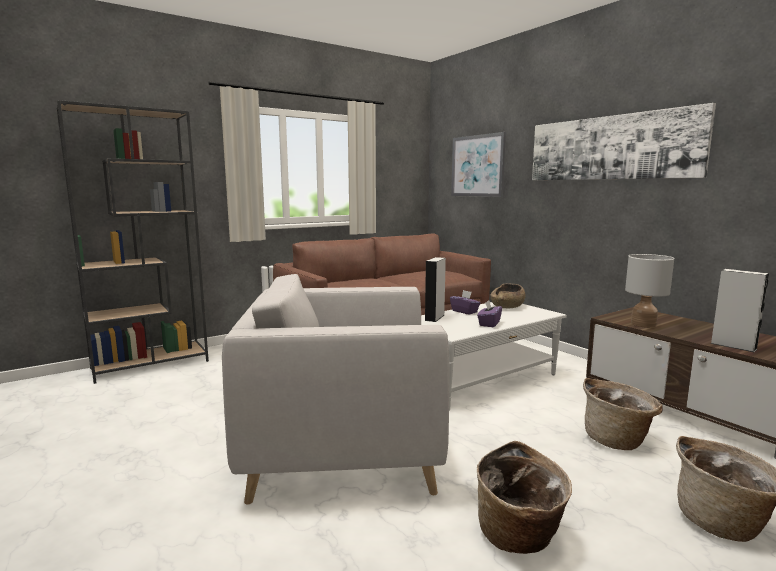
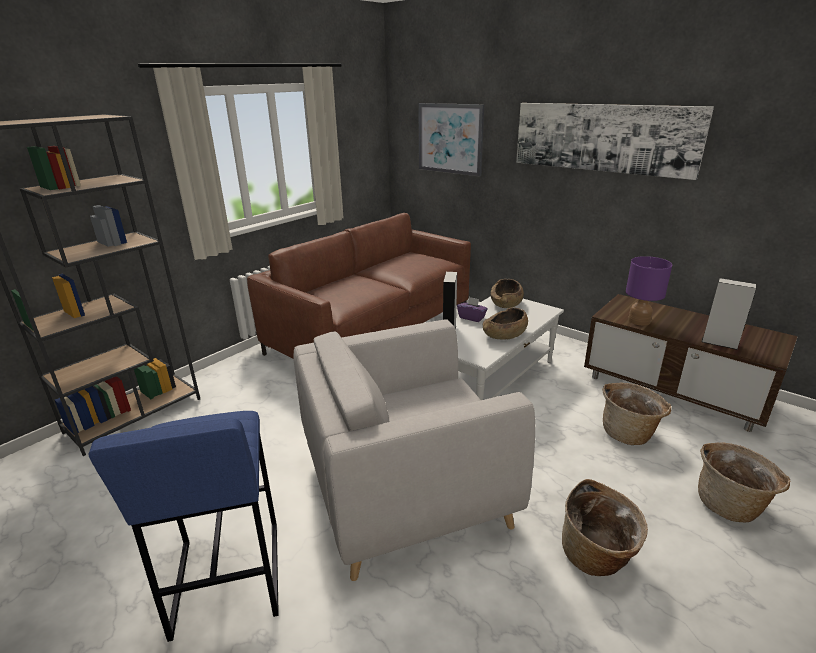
camera: 15 degrees left, 15 degrees up
(138, 481) = (228, 580): none -> blue stool
(489, 324) = (504, 335): purple tissue box -> brown bowl
(644, 324) = (639, 321): grey table lamp -> purple table lamp

